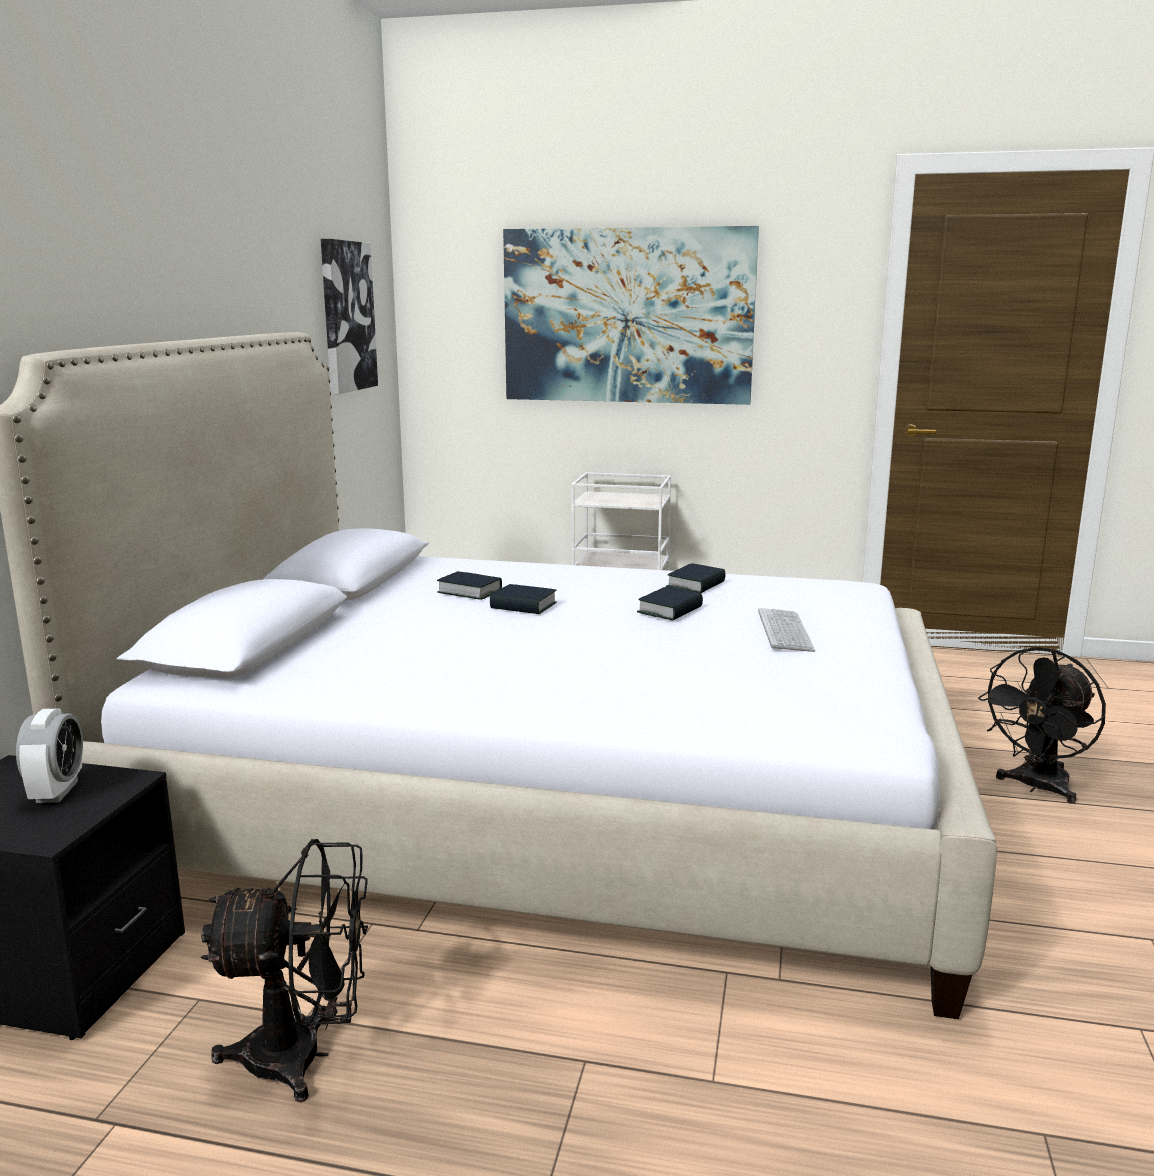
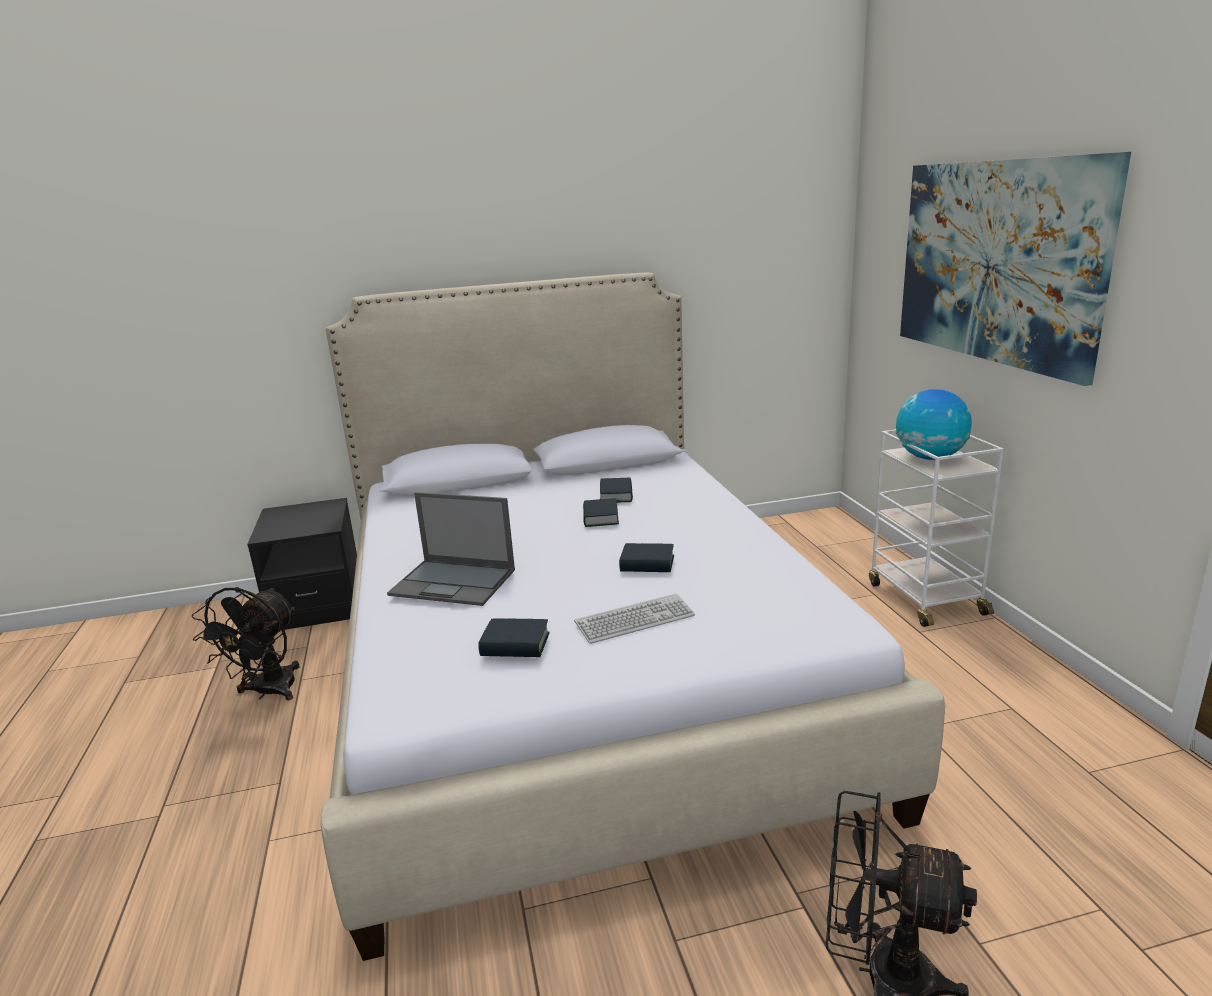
camera: 65 degrees right, 5 degrees up
(57, 791) = (310, 520): alarm clock -> none
(304, 1057) = (268, 692): black fan -> black fan turned 45 degrees clockwise
(346, 316) = (753, 253): picture -> none
(614, 677) = (454, 582): none -> laptop
(615, 499) = (929, 458): none -> globe
(696, 585) = (737, 556): book -> book (515, 645)

